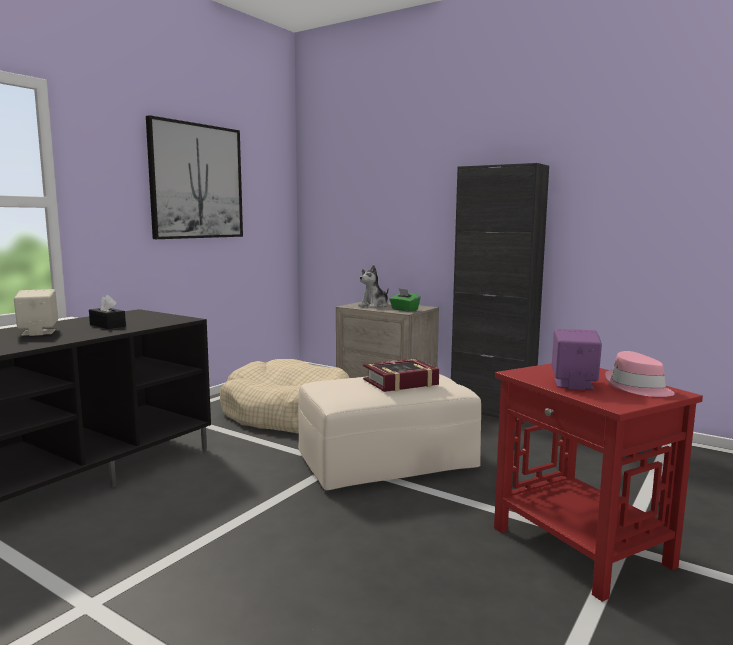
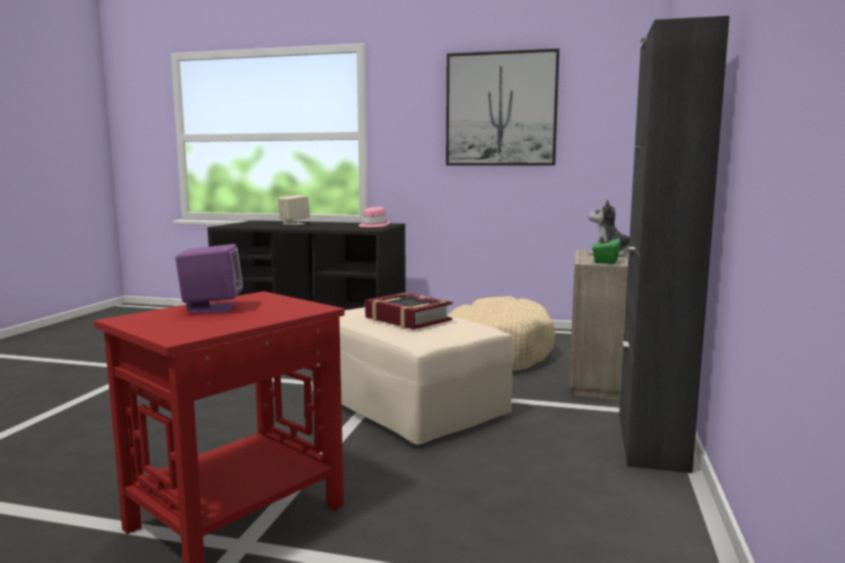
camera: 70 degrees right, 0 degrees up
(107, 325) = (329, 226): black tissue box -> none
(637, 388) = (199, 325): pink hat -> pink hat (373, 225)

